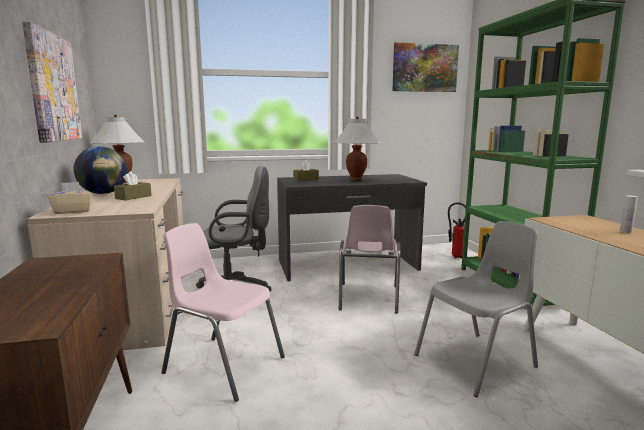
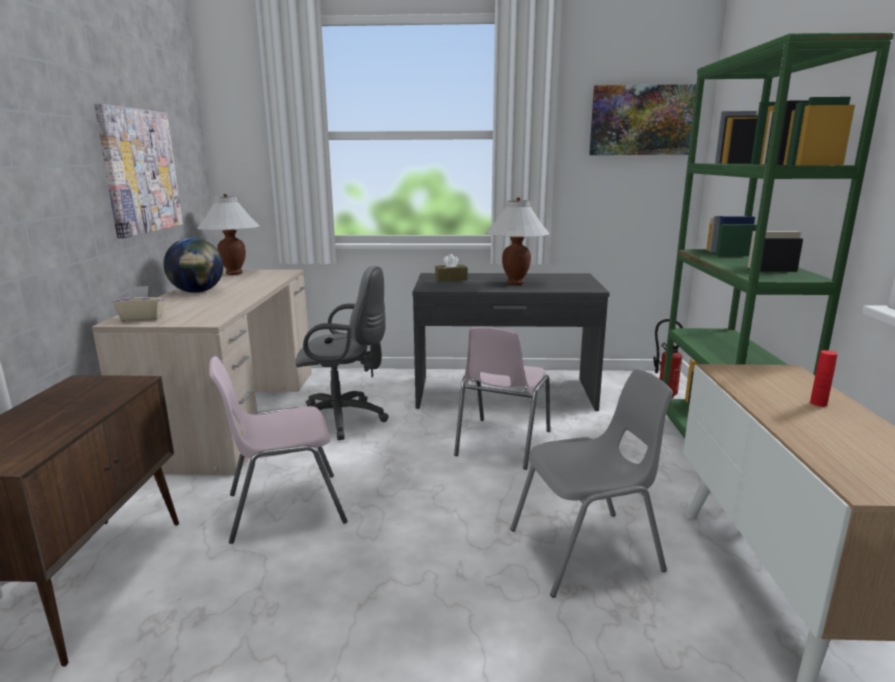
camera: 15 degrees right, 5 degrees up
(133, 197) = (222, 300): brown tissue box -> none
(223, 365) = (284, 507): pink chair -> pink chair turned 60 degrees counterclockwise
(625, 232) = (818, 403): white bottle -> red bottle

